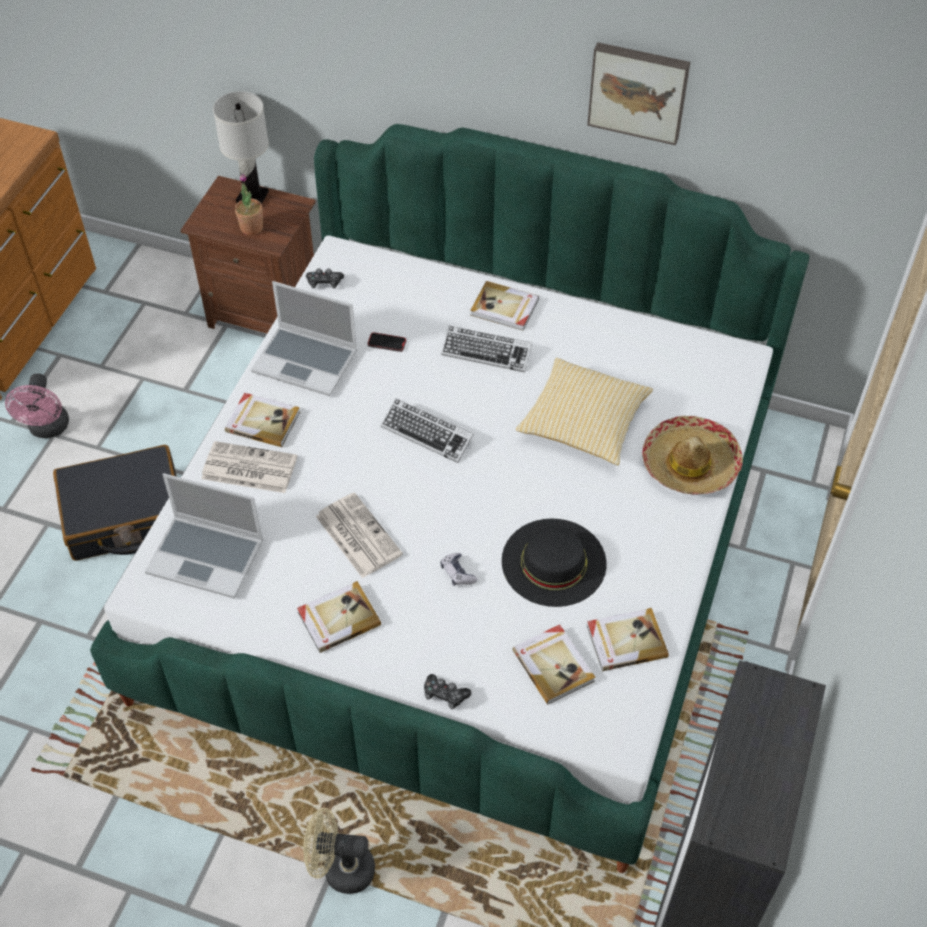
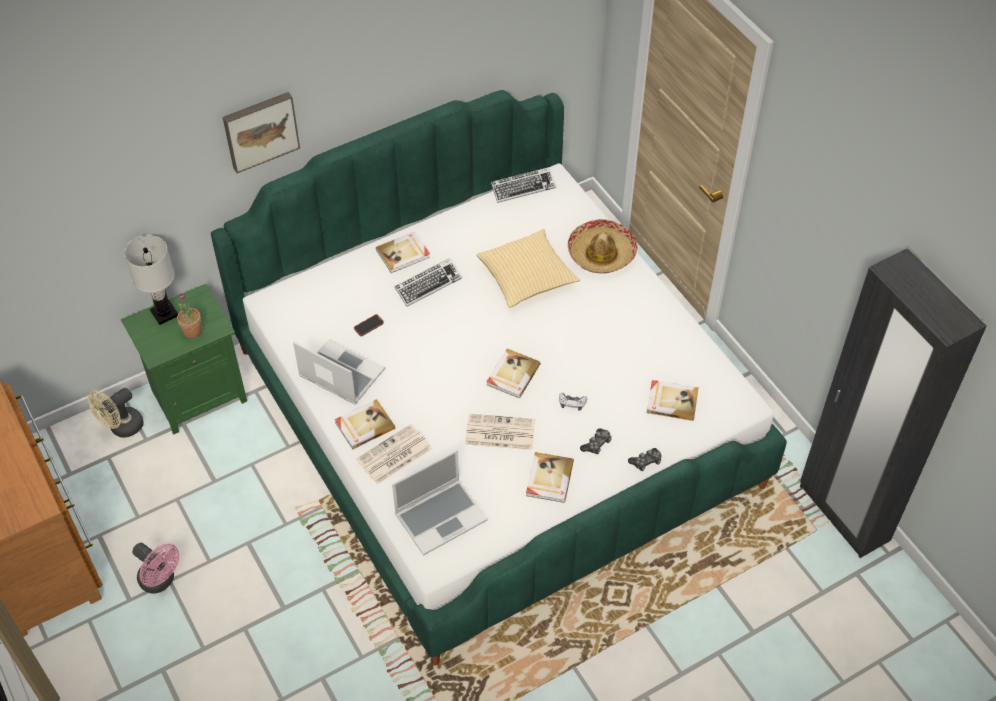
camera: 50 degrees left, 0 degrees up
(125, 515) = (285, 578): black suitcase -> none
(265, 312) = (197, 395): brown nightstand -> green nightstand
(307, 361) = (340, 374): laptop -> laptop turned 120 degrees counterclockwise
(324, 283) = (284, 324): game controller -> game controller (596, 444)
(340, 869) = (649, 620): beige fan -> beige fan (122, 428)
(427, 434) = (459, 352): keyboard -> keyboard (523, 187)
(554, 562) = (606, 356): black hat -> none
(625, 640) = (685, 360): book -> book (512, 375)
(638, 91) = (424, 58): picture -> picture (260, 130)

